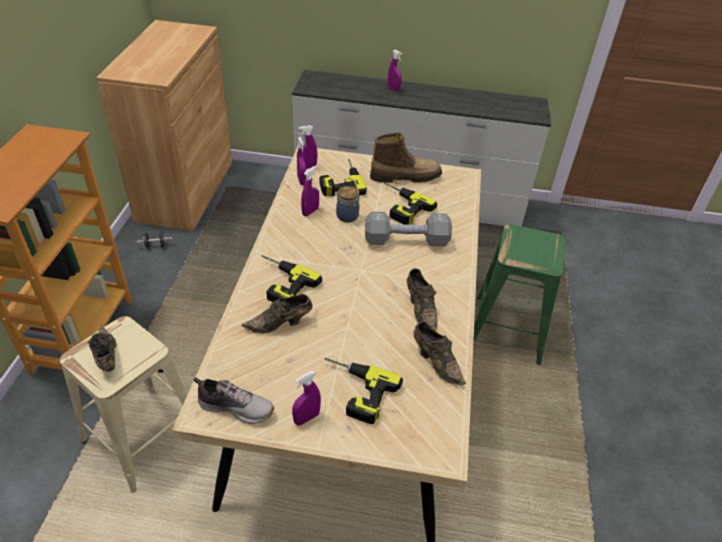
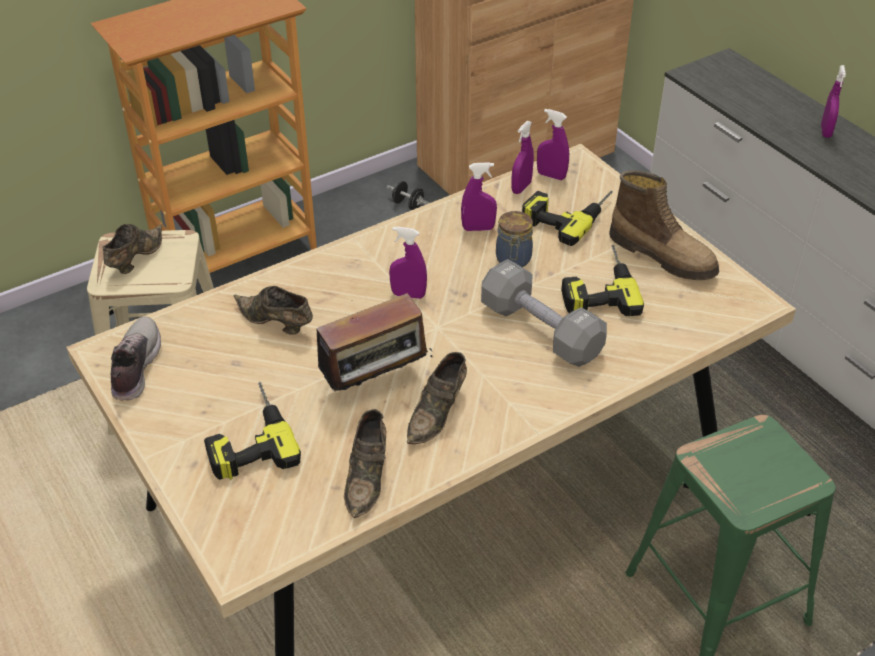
camera: 50 degrees right, 0 degrees up
(236, 407) = (134, 367): shoe -> shoe turned 150 degrees counterclockwise
(279, 283) = (334, 283): power drill -> none
(306, 418) = (173, 425): purple spray bottle -> purple spray bottle (408, 295)
(374, 316) = (376, 383): none -> radio

